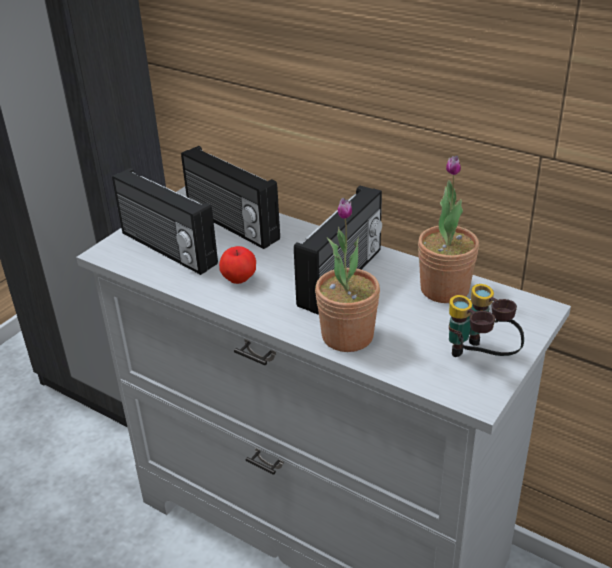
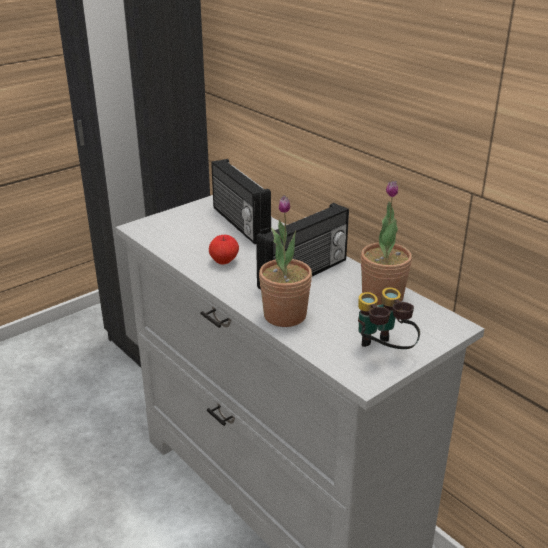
camera: 15 degrees right, 5 degrees down
(166, 249) = (182, 232): radio -> none

